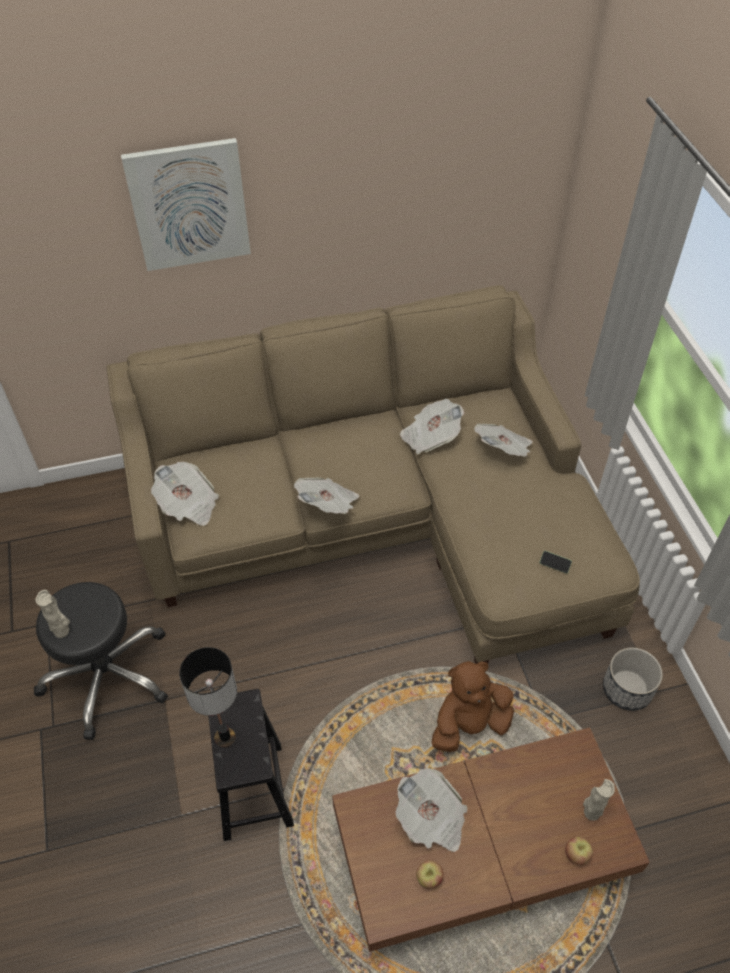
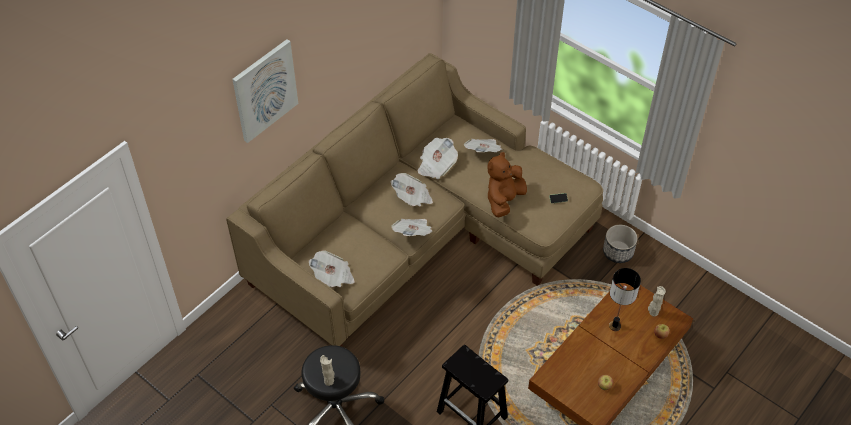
camera: 35 degrees left, 0 degrees up
(225, 738) = (468, 376): table lamp -> table lamp (615, 326)
(431, 819) = (584, 360): newspaper -> newspaper (412, 197)
(469, 724) = (555, 315): brown plush toy -> brown plush toy (504, 200)

